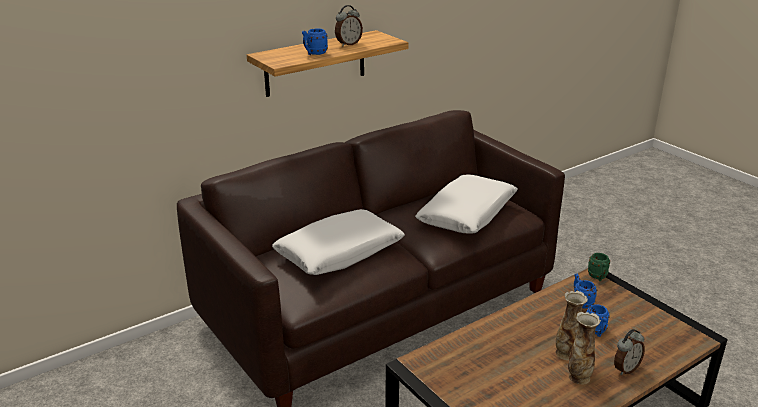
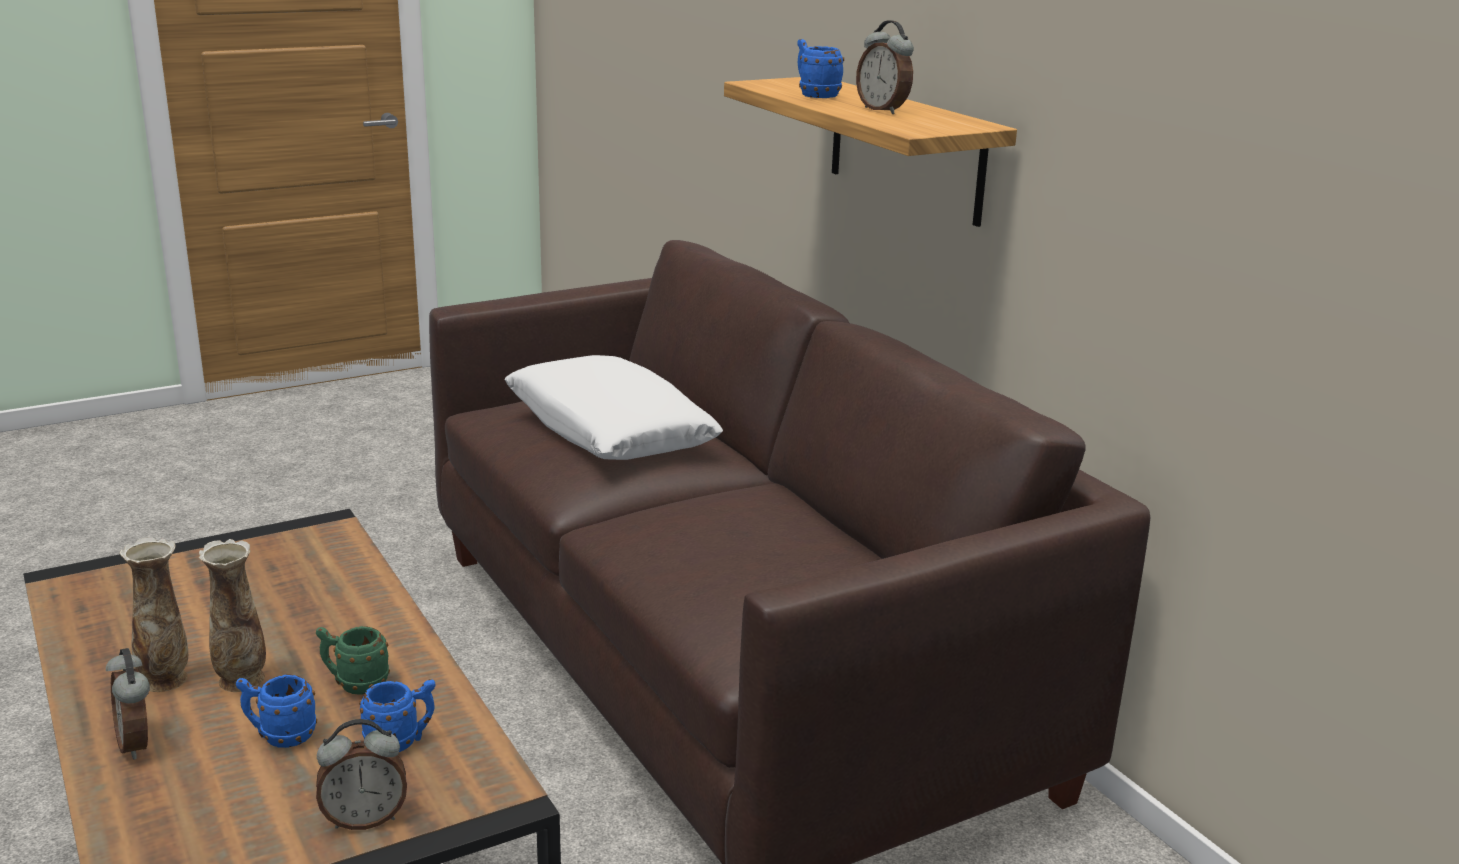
camera: 95 degrees right, 5 degrees down
(467, 214) = (737, 566): white pillow -> none
(598, 277) = (492, 798): green mug -> green mug (355, 684)
(627, 301) = (365, 819): none -> alarm clock

